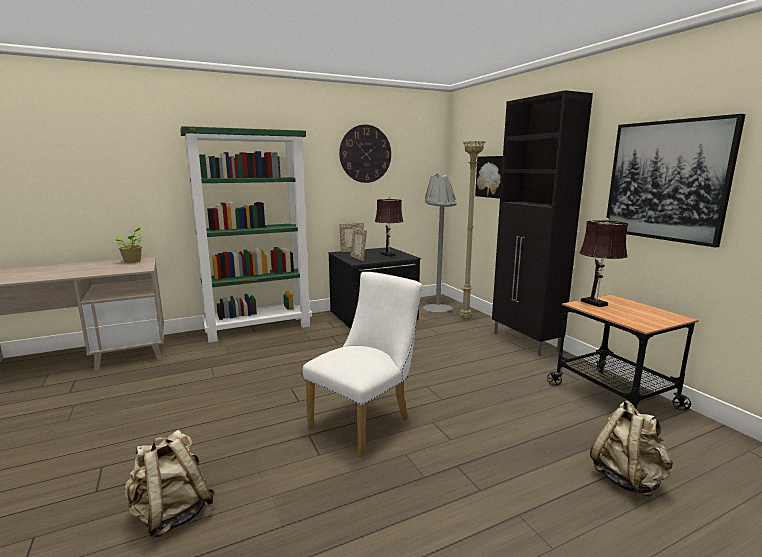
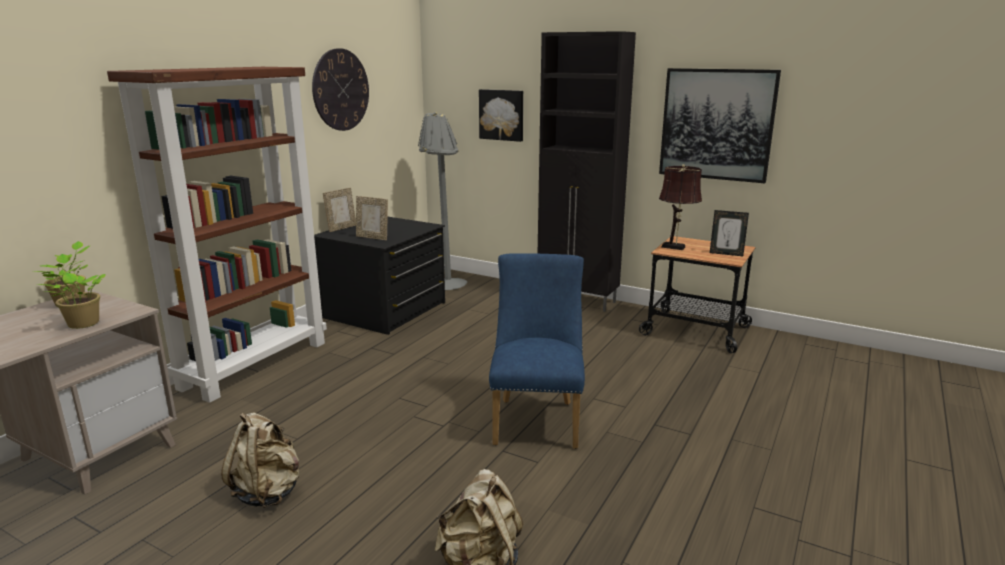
camera: 35 degrees left, 5 degrees up
(111, 270) = (82, 324): none -> potted plant
(259, 328) = (255, 364): green bookcase -> brown bookcase
(365, 421) = (537, 419): white chair -> blue chair
(388, 255) = (400, 227): brown table lamp -> none
(464, 318) = (491, 289): beige floor lamp -> none
(627, 478) = (764, 388): beige backpack -> beige backpack (268, 492)
(646, 319) = (726, 254): none -> picture frame

